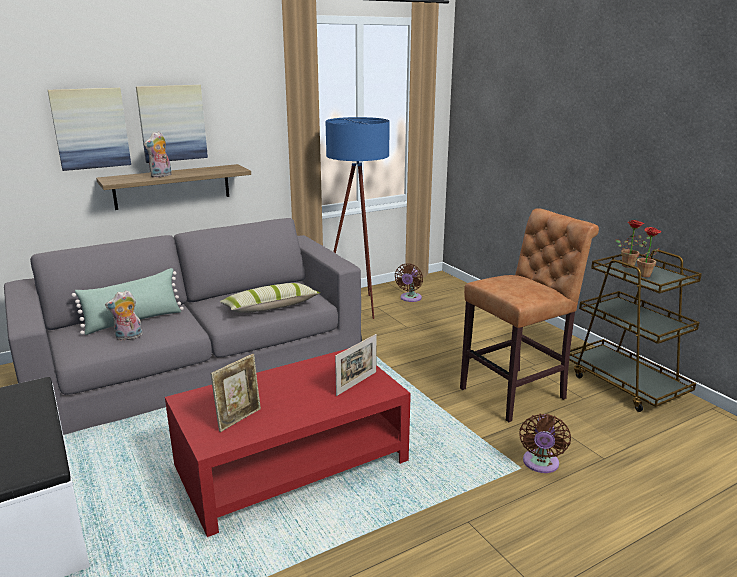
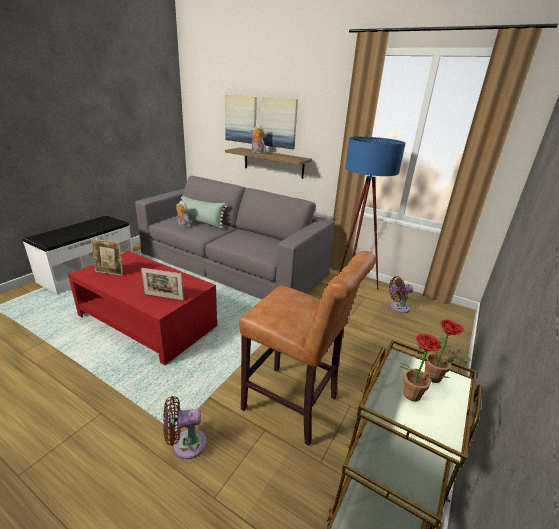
camera: 60 degrees right, 5 degrees up
(270, 307) = (247, 247): pillow -> none

